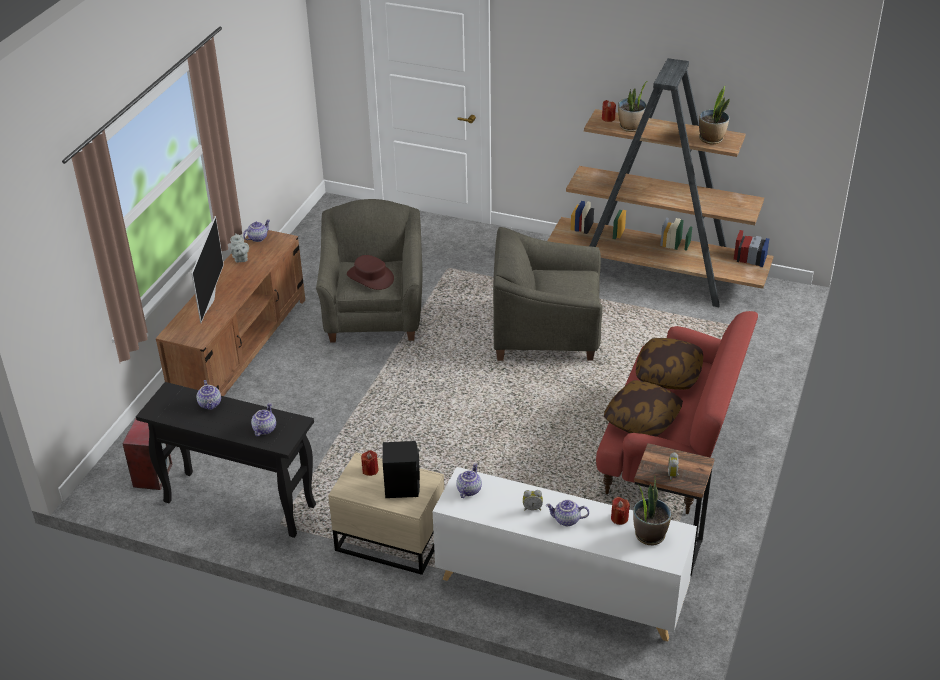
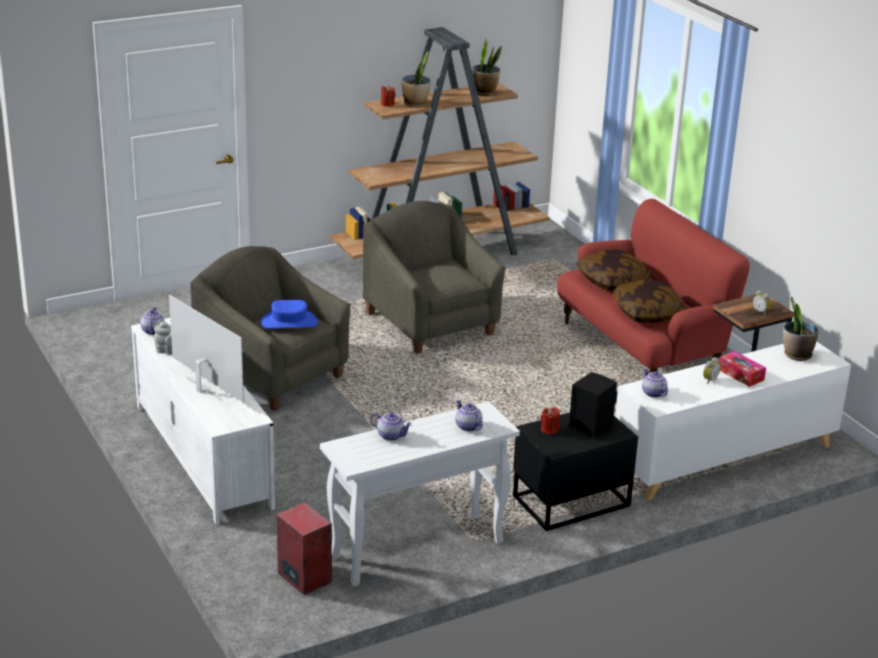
camera: 50 degrees left, 10 degrees down
(238, 504) = (416, 550): black console table -> white console table
(241, 349) = (202, 455): brown tv stand -> white tv stand
(370, 277) = (289, 322): brown hat -> blue hat
(389, 539) = (568, 501): beige nightstand -> black nightstand
(546, 333) = (431, 324): grey armchair -> grey armchair turned 105 degrees clockwise
(566, 520) = (740, 374): teapot -> tissue box
(619, 518) = (765, 356): red candle -> none

